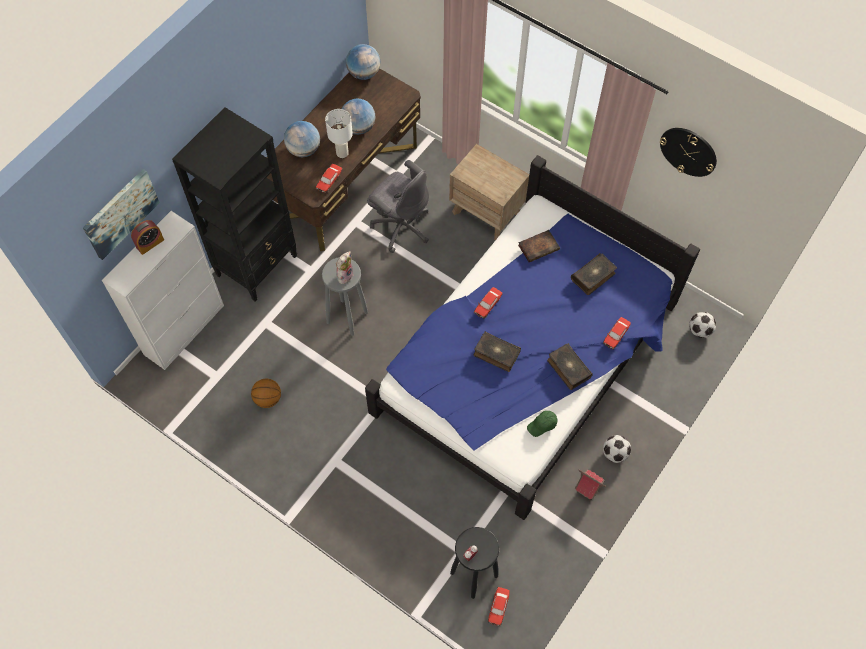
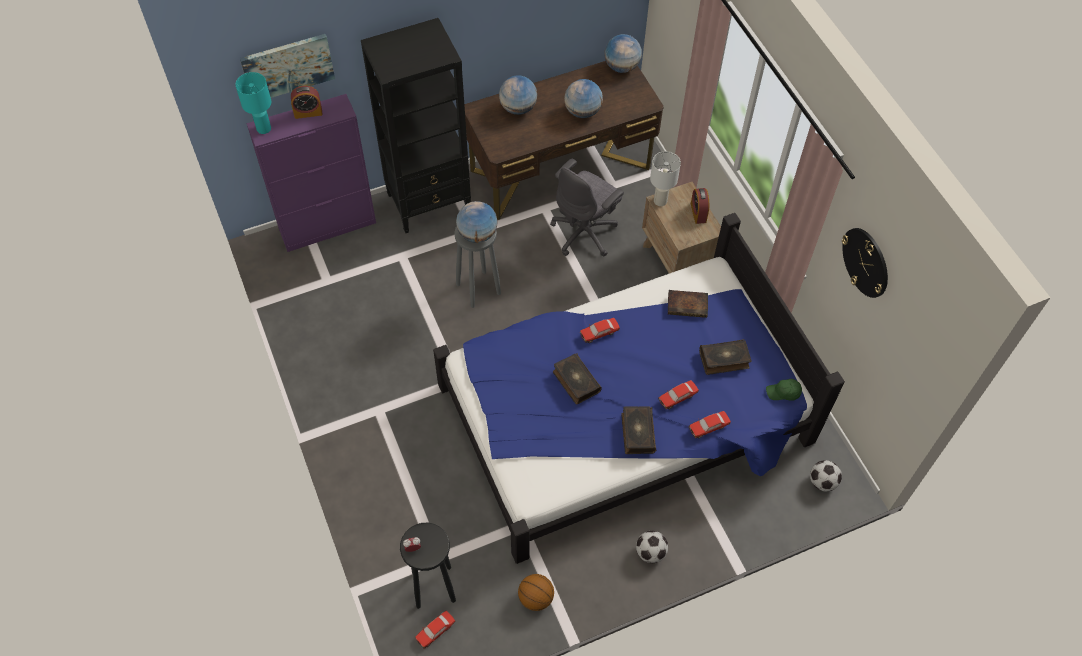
camera: 30 degrees right, 5 degrees down
(121, 277) = (263, 129): none -> turquoise table lamp
(185, 329) = (328, 226): white cabinet -> purple cabinet
(267, 398) = (357, 323): basketball -> basketball (535, 598)
(329, 181) = (522, 146): toy car -> toy car (677, 397)
(342, 153) = (551, 127): white table lamp -> white table lamp (660, 201)
(344, 275) = (477, 234): plush toy -> globe
(401, 226) = (585, 233): grey office chair -> grey office chair turned 60 degrees clockwise
(498, 167) = (698, 212): none -> alarm clock
(542, 425) = (575, 472): green cap -> green cap (783, 393)
(587, 490) = (598, 572): toy house -> none

